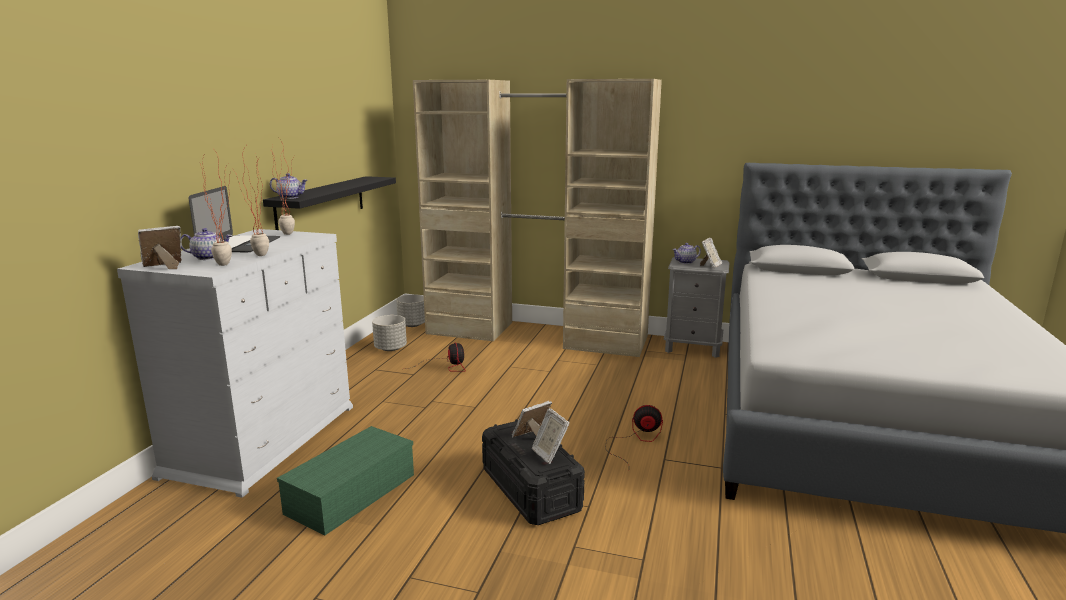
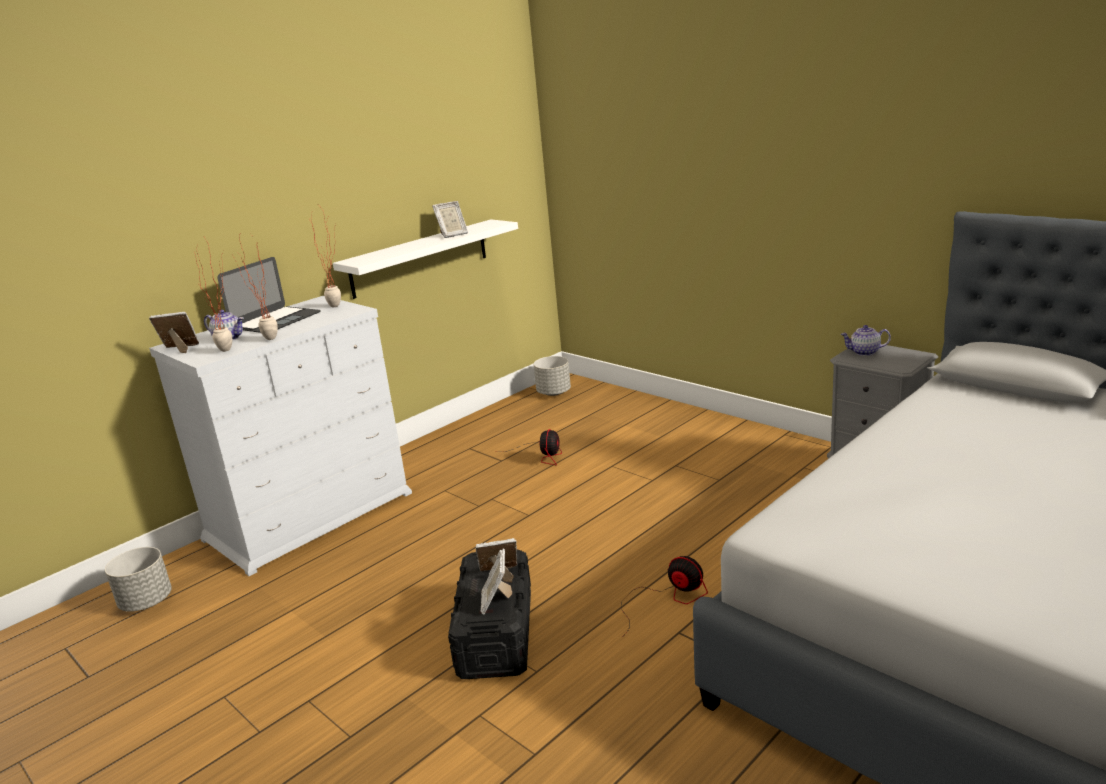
camera: 30 degrees right, 5 degrees up
(290, 197) = (360, 260): teapot -> none
(321, 203) = (420, 258): black shelf -> white shelf
(351, 492) = (334, 593): green storage box -> none
(391, 348) = (506, 422): grey planter -> grey planter (147, 602)
(537, 335) = (683, 424): beige wardrobe -> none
(710, 266) = (893, 362): picture frame -> picture frame (452, 235)

